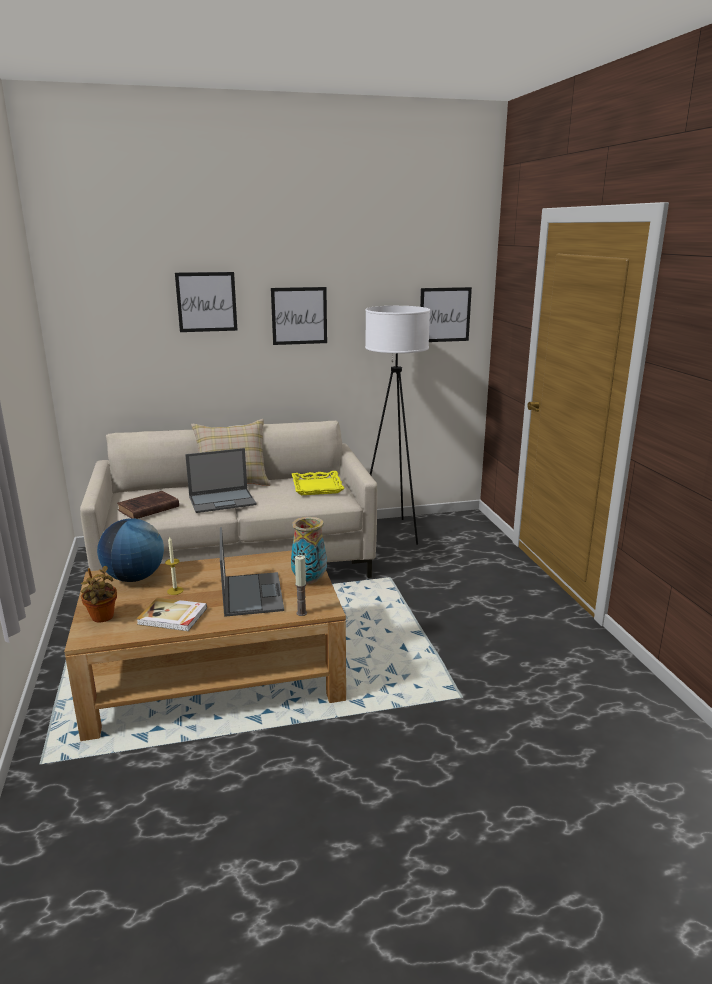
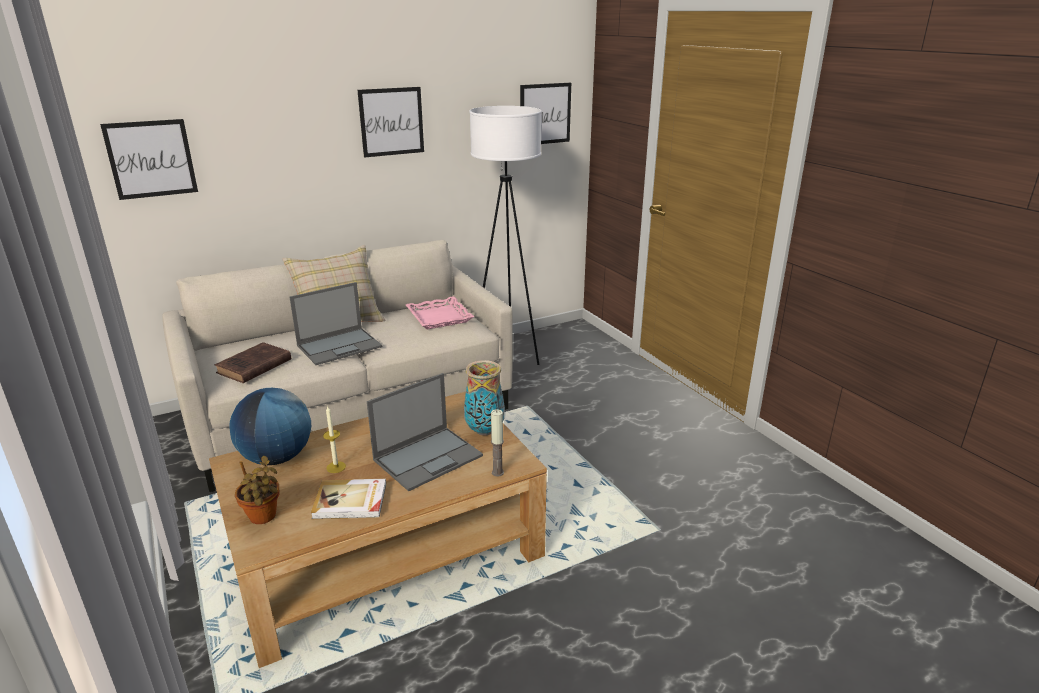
camera: 15 degrees left, 5 degrees up
(206, 302) = (282, 109): picture -> picture (151, 159)
(251, 594) = (429, 457): laptop -> laptop turned 75 degrees clockwise
(316, 487) = (439, 317): yellow tray -> pink tray

